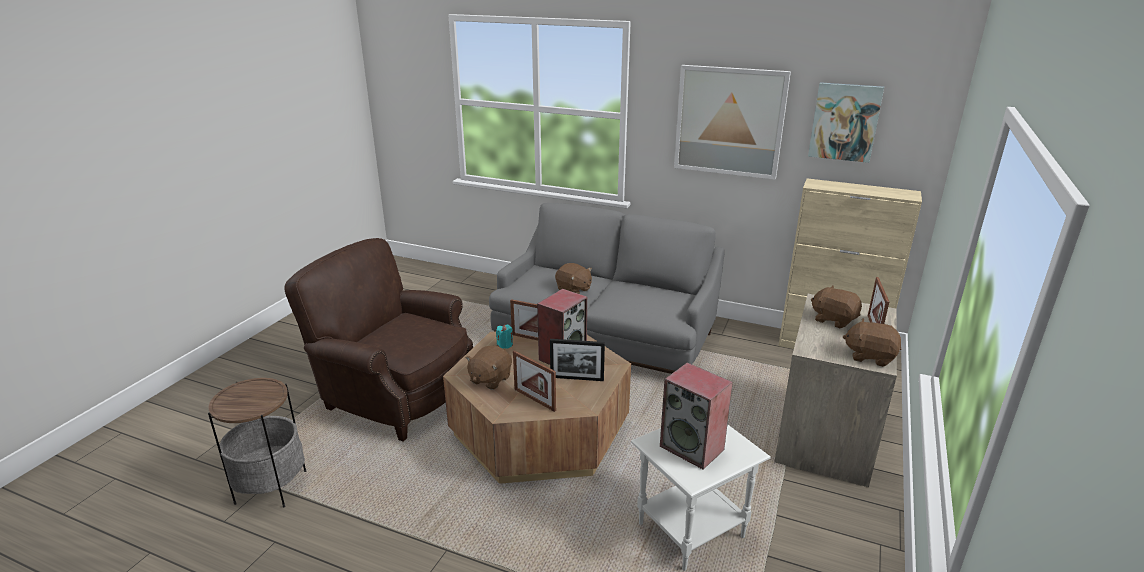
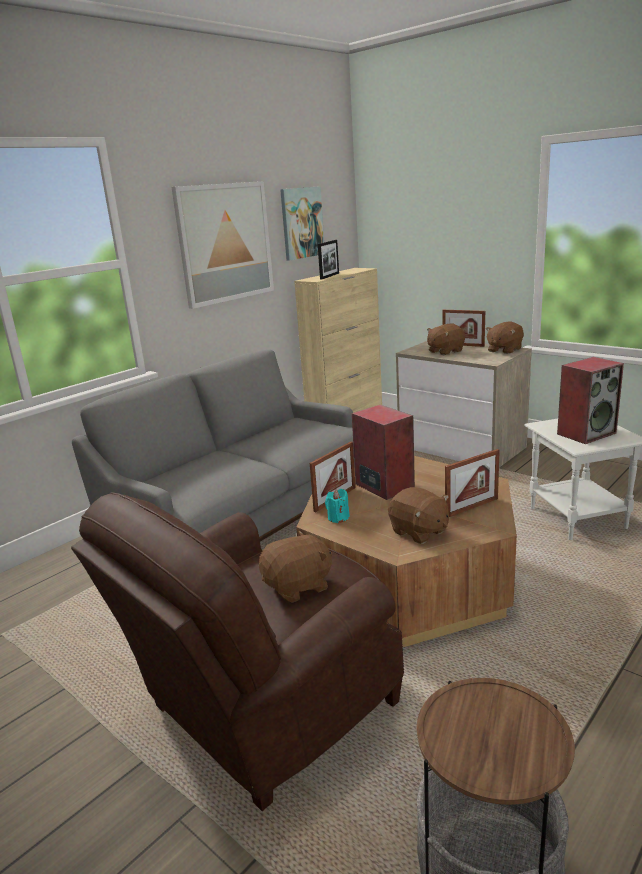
camera: 70 degrees left, 5 degrees down
(573, 290) = (237, 465): brown plush toy -> brown plush toy (298, 586)
(577, 378) = (435, 482): picture frame -> picture frame (329, 276)

